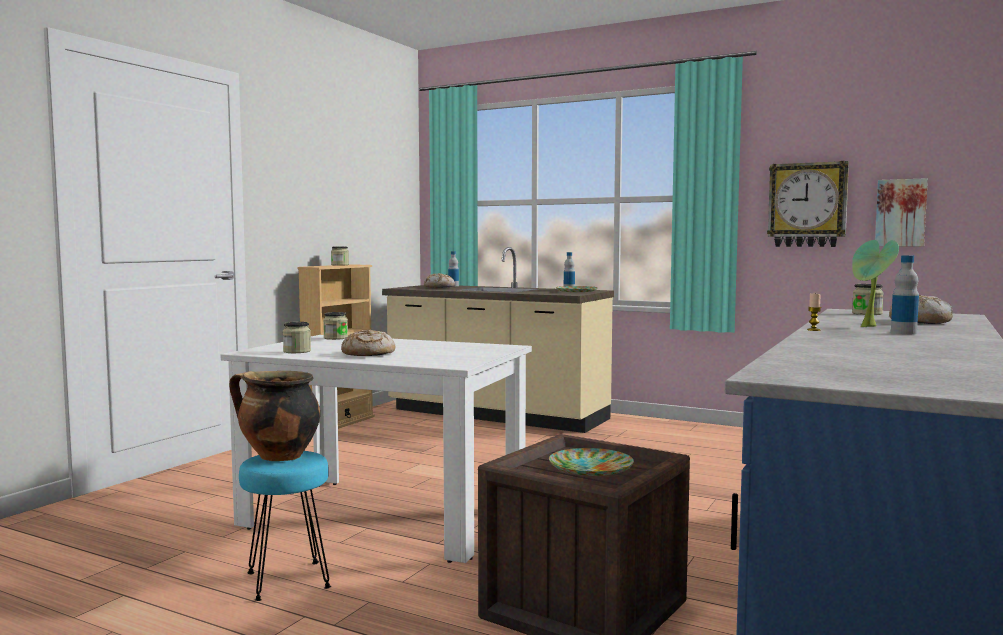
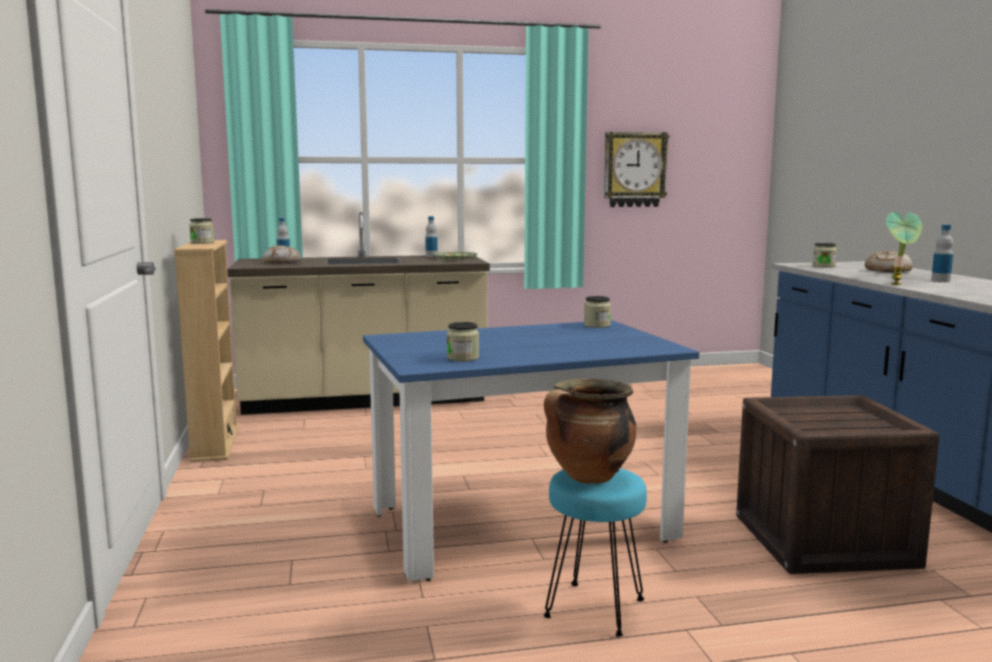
camera: 40 degrees left, 5 degrees up
(335, 338) = (408, 337): jar -> jar (597, 325)
(368, 354) = (541, 349): bread -> none
(384, 517) = (521, 524): white dining table -> blue dining table
(590, 468) = (840, 420): plate -> none
(901, 213) = (702, 178): picture -> none

